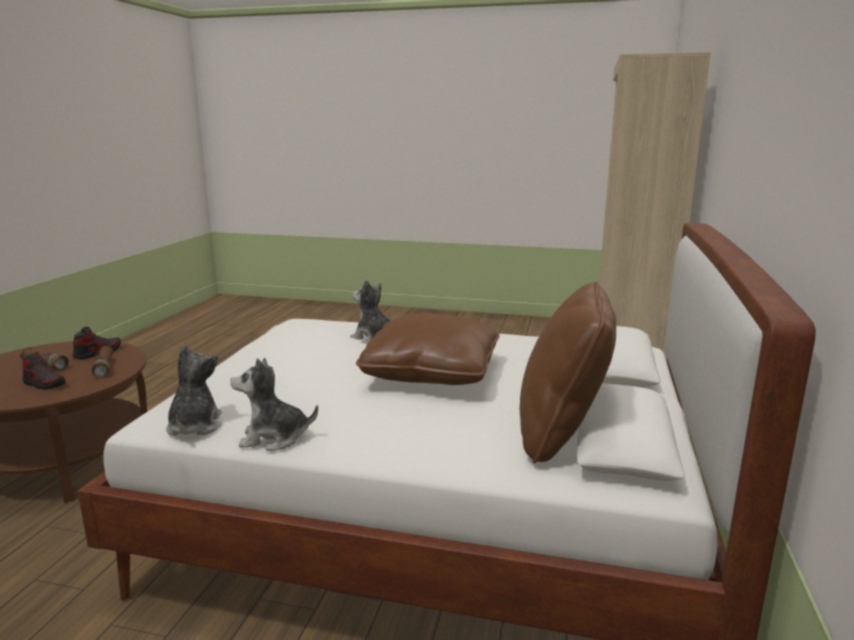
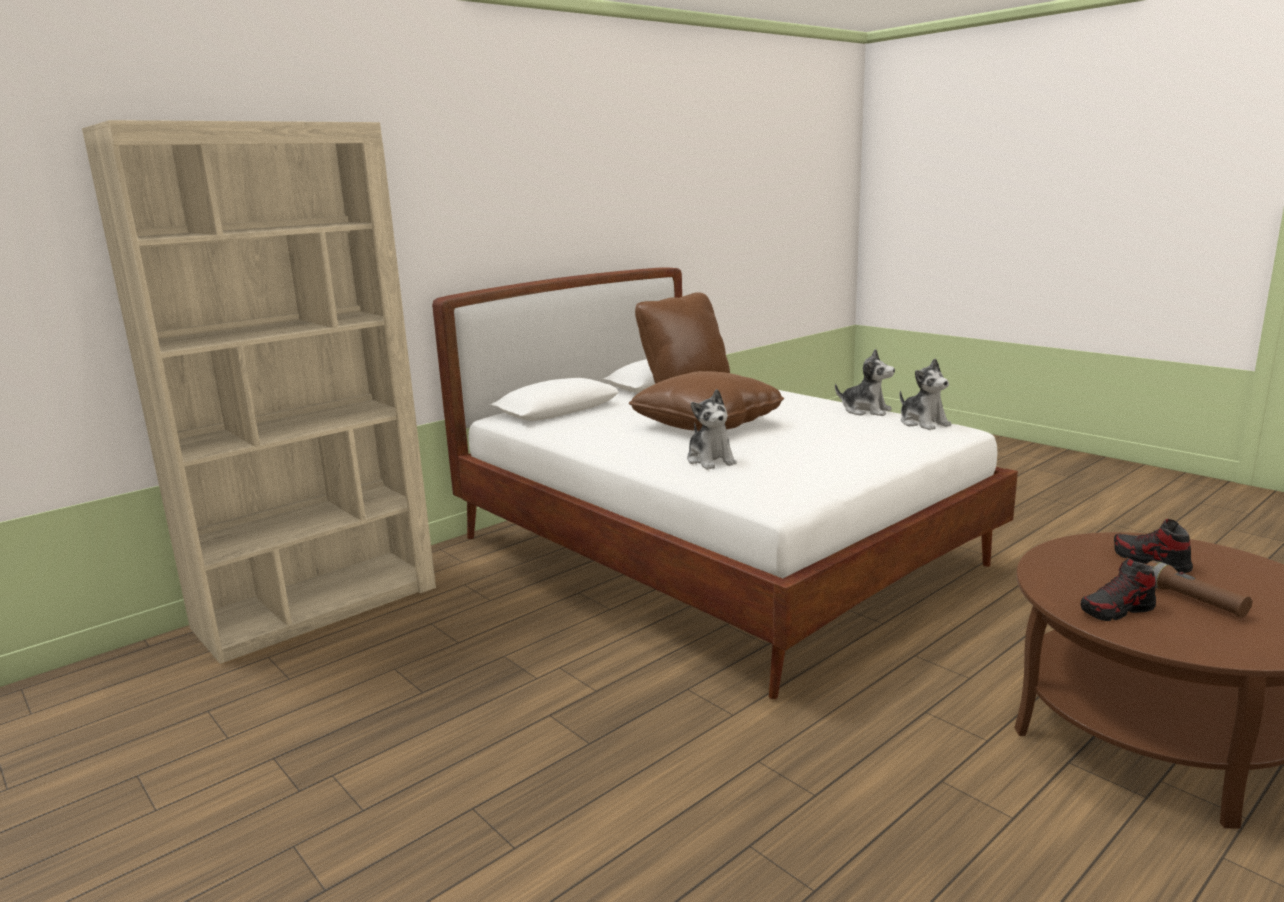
camera: 145 degrees left, 0 degrees up
(104, 368) = (1078, 573): brown flashlight -> none
(194, 426) = (923, 423): plush toy -> plush toy turned 60 degrees counterclockwise

